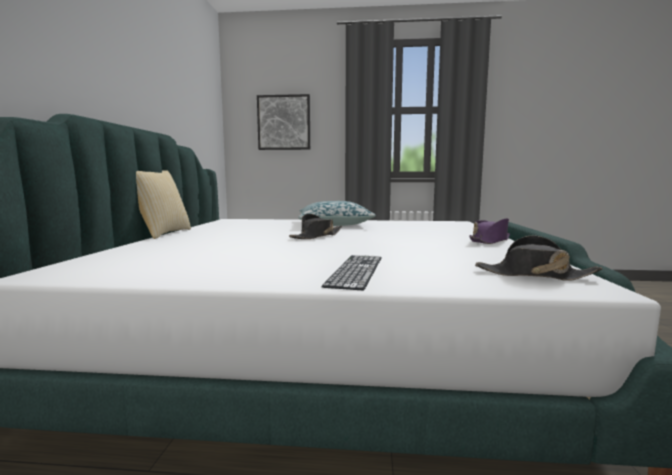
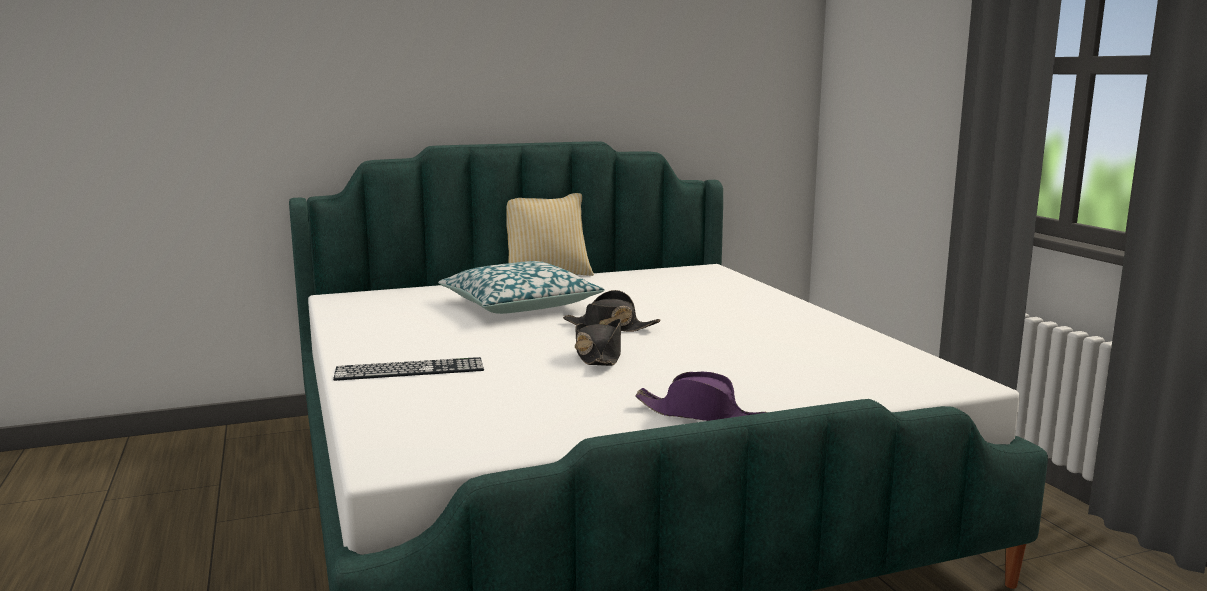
camera: 65 degrees right, 5 degrees up
(284, 122) = (891, 88): picture -> none
(334, 224) = (754, 316): pillow -> pillow (519, 305)
(533, 275) = (439, 439): black hat -> black hat (598, 355)

